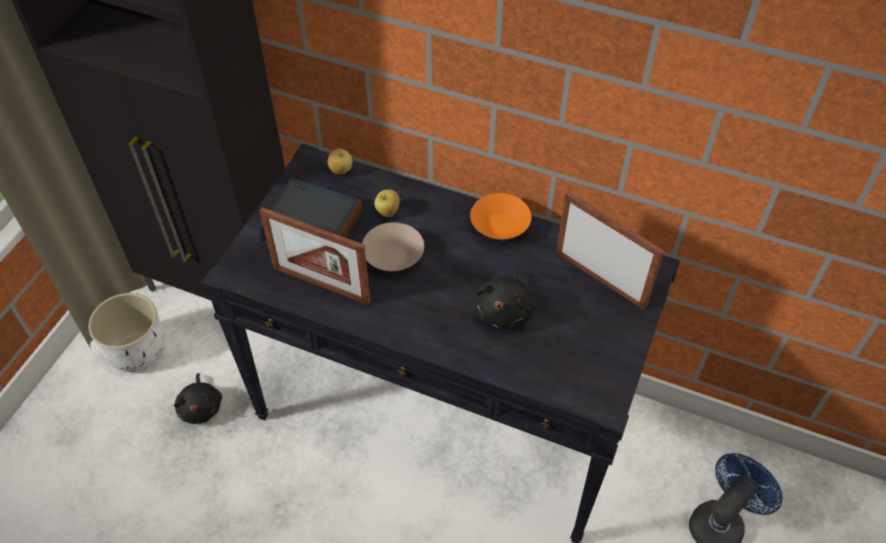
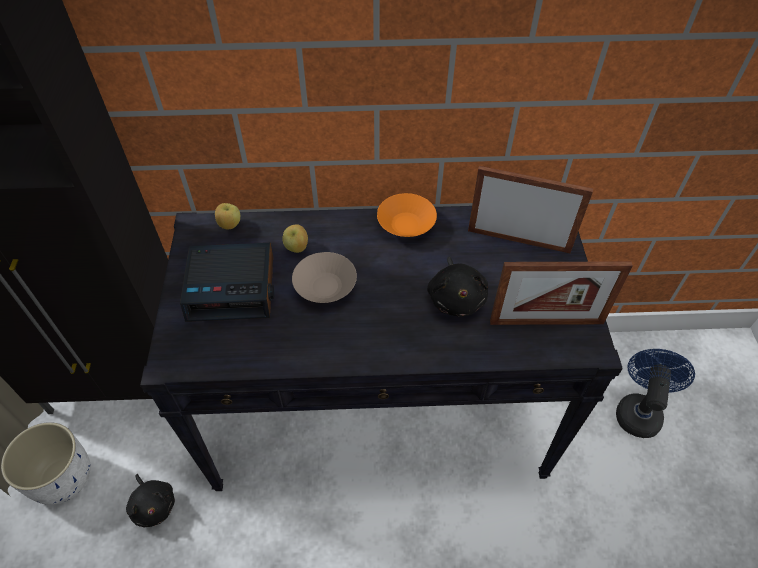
camera: 25 degrees left, 0 degrees up
(321, 284) = (269, 340): picture frame -> picture frame (546, 322)

